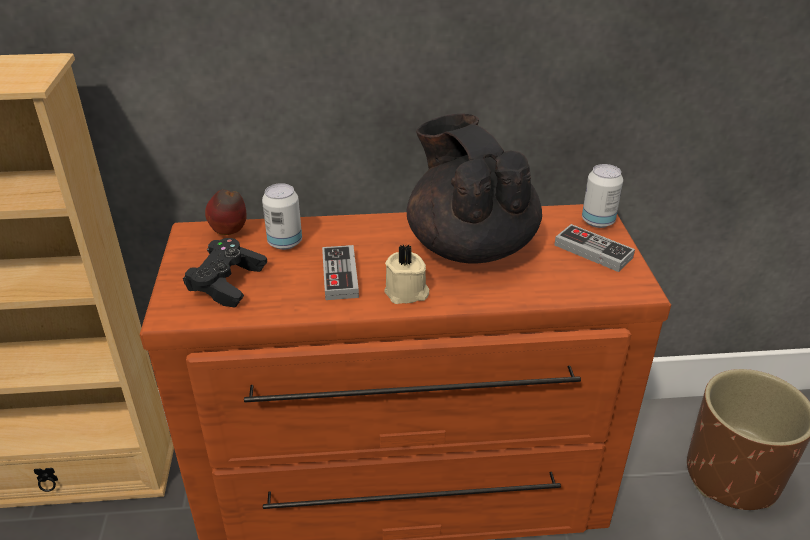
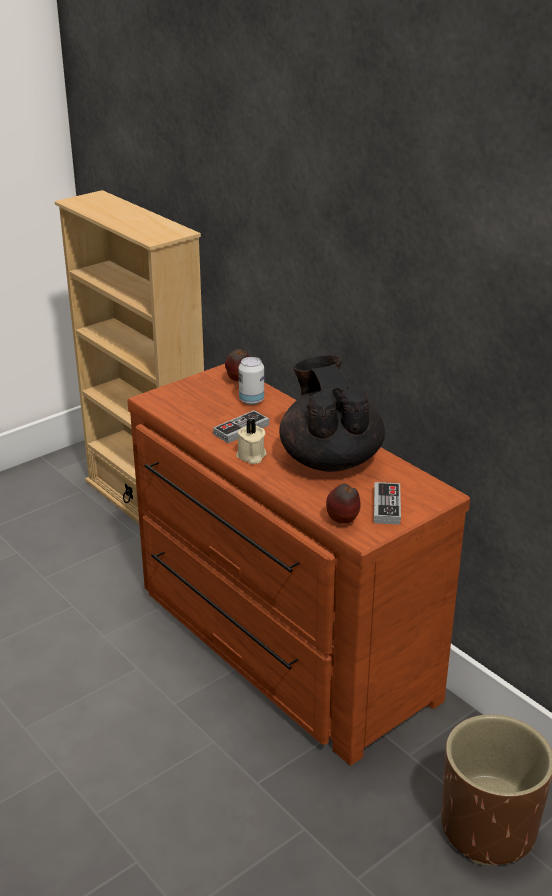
camera: 55 degrees right, 5 degrees down
(228, 283) = (192, 401): black game controller -> none
(470, 246) = (330, 459): black teapot -> black teapot turned 45 degrees counterclockwise
(598, 221) = (431, 497): can -> none
(602, 289) = (343, 522): none -> apple

